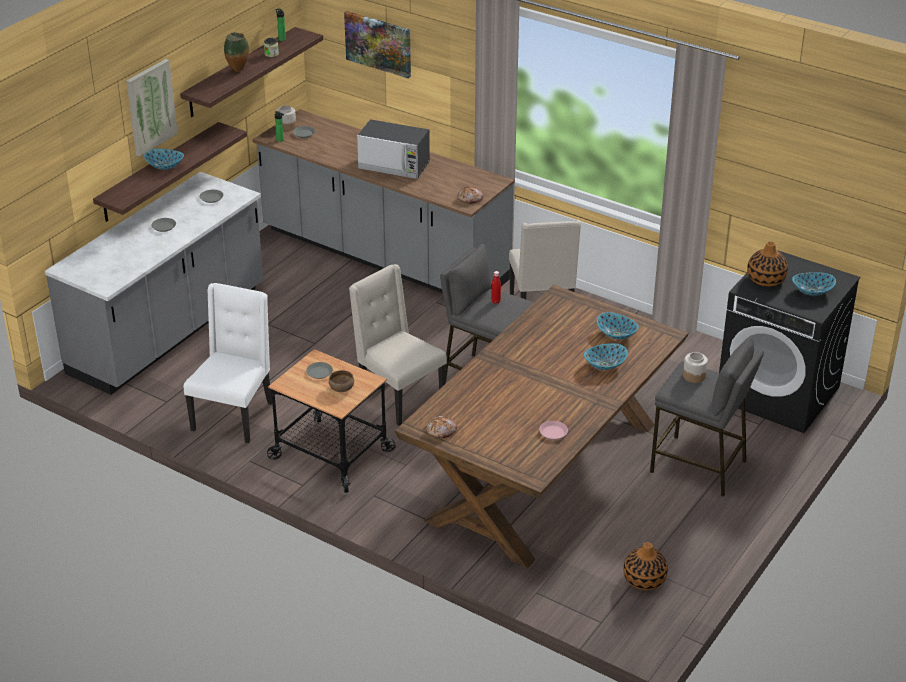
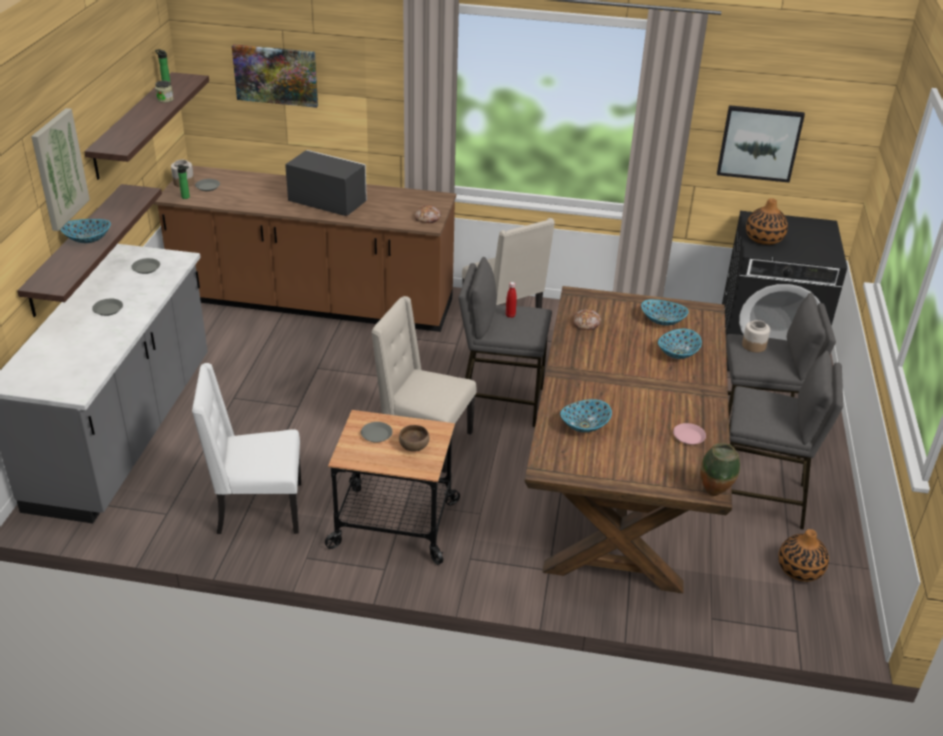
camera: 25 degrees left, 0 degrees up
(234, 416) = (257, 509): white chair -> white chair turned 90 degrees counterclockwise
(238, 71) = (139, 120): vase -> vase (714, 493)
(383, 256) = (314, 303): grey counter -> brown counter
(394, 166) = (327, 202): microwave -> microwave turned 150 degrees counterclockwise
(441, 431) = (575, 466): bread -> bread (587, 324)
(658, 517) = (760, 498): none -> grey stool
(786, 185) = (759, 143): none -> picture
(812, 291) = (811, 241): bowl -> bowl (584, 425)

